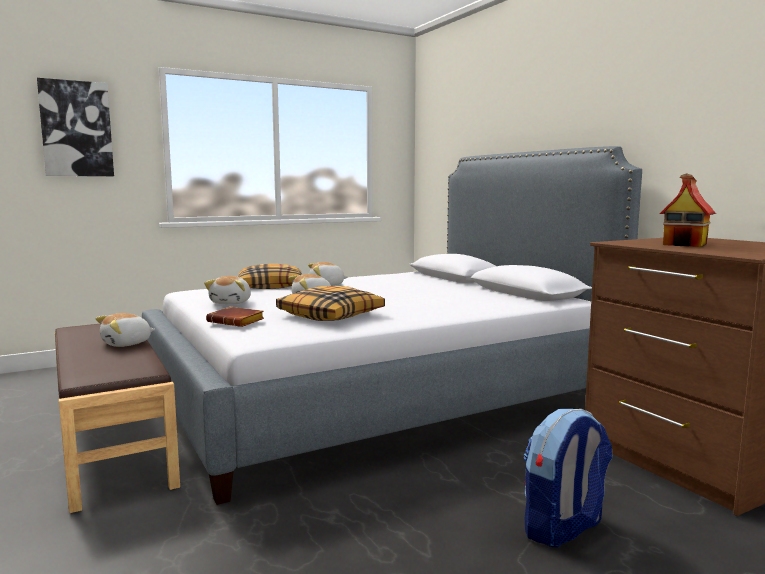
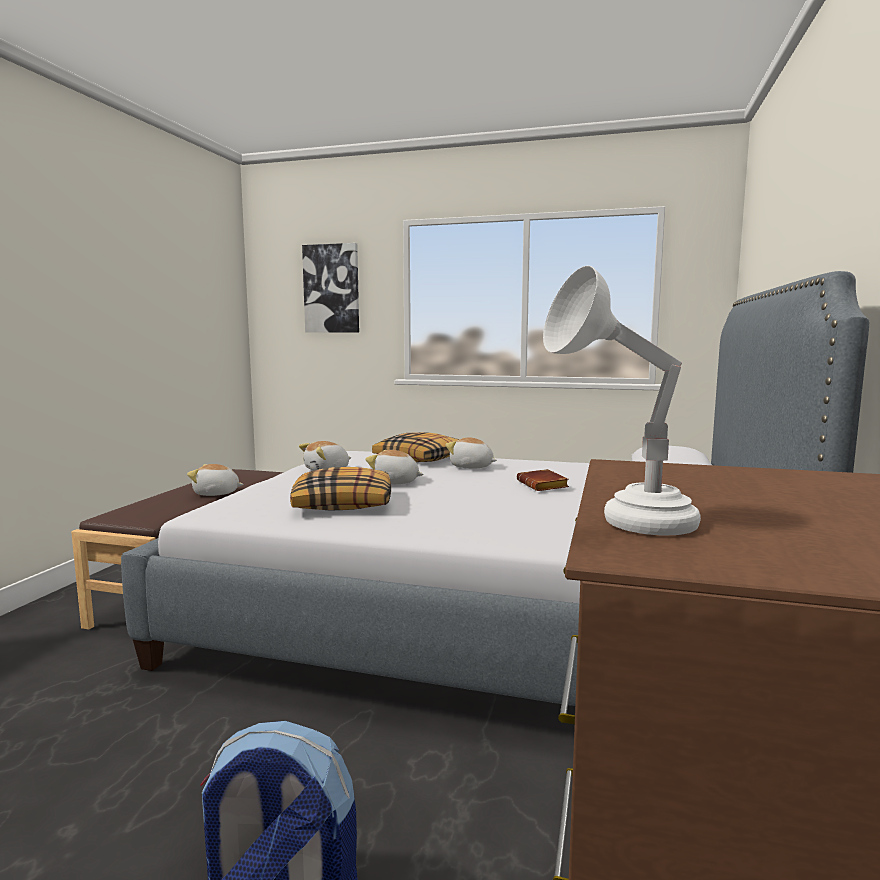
camera: 45 degrees right, 0 degrees up
(237, 321) = (257, 491): brown book -> brown book (544, 485)
(685, 244) = (720, 494): toy house -> none
(714, 252) = (622, 523): none -> white table lamp

